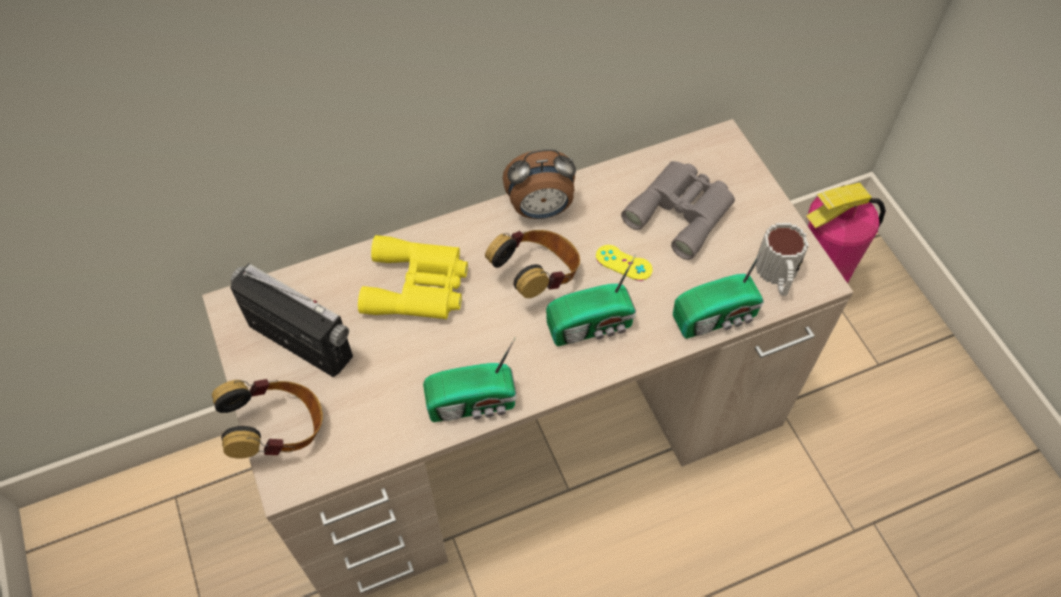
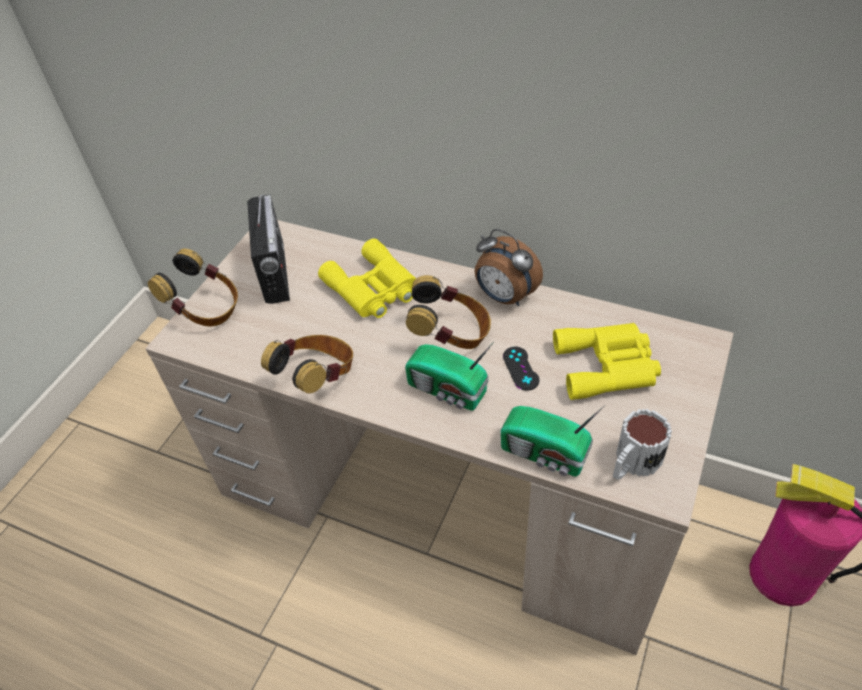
camera: 50 degrees right, 10 degrees down
(474, 403) = (318, 378): radio -> headphones
(623, 263) = (520, 368): yellow game controller -> black game controller
(682, 211) = (608, 366): grey binoculars -> yellow binoculars

